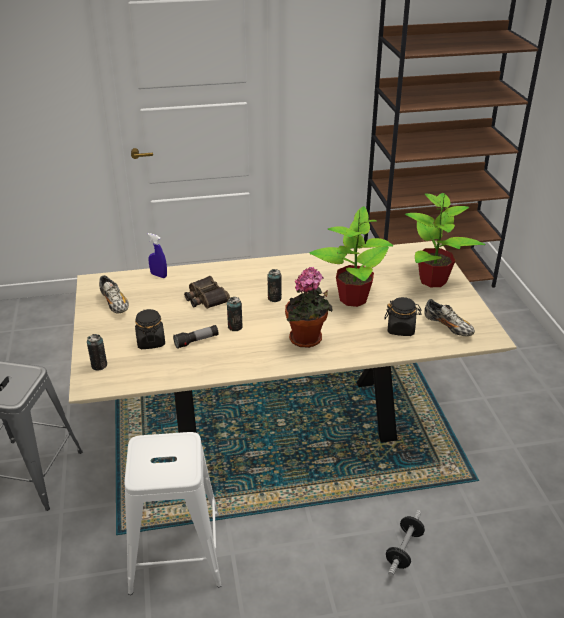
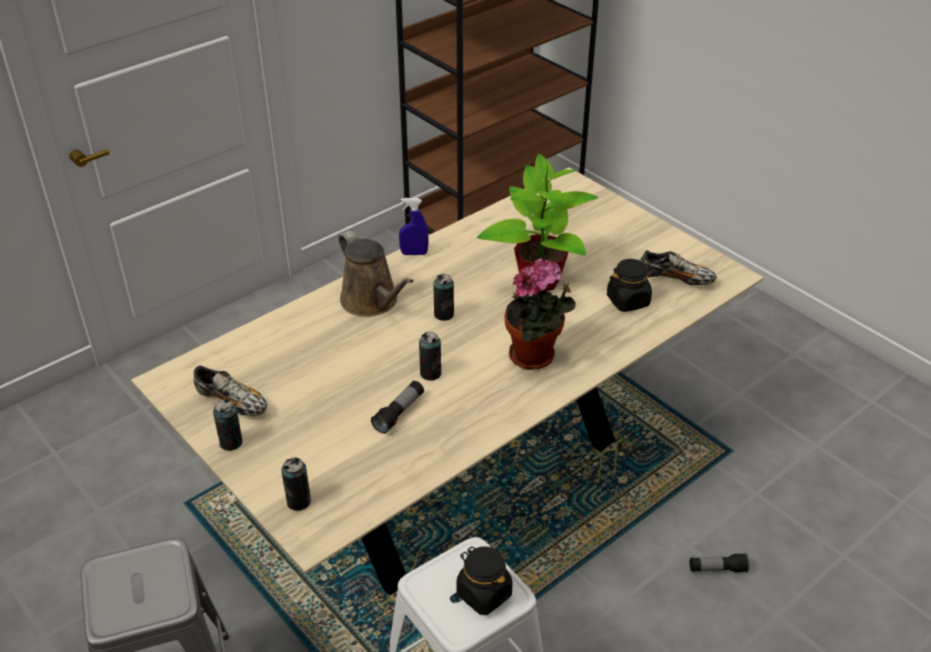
camera: 30 degrees left, 5 degrees up
(94, 323) = (231, 443): none -> can
(151, 341) = (337, 438): black jar -> black jar (483, 594)
(158, 275) = (256, 337): blue spray bottle -> blue spray bottle (414, 253)
(205, 298) = (353, 346): binoculars -> none
(239, 278) = (372, 302): none -> brown watering can
(404, 550) = (717, 569): dumbbell -> flashlight
(433, 280) = (609, 224): potted plant -> none

